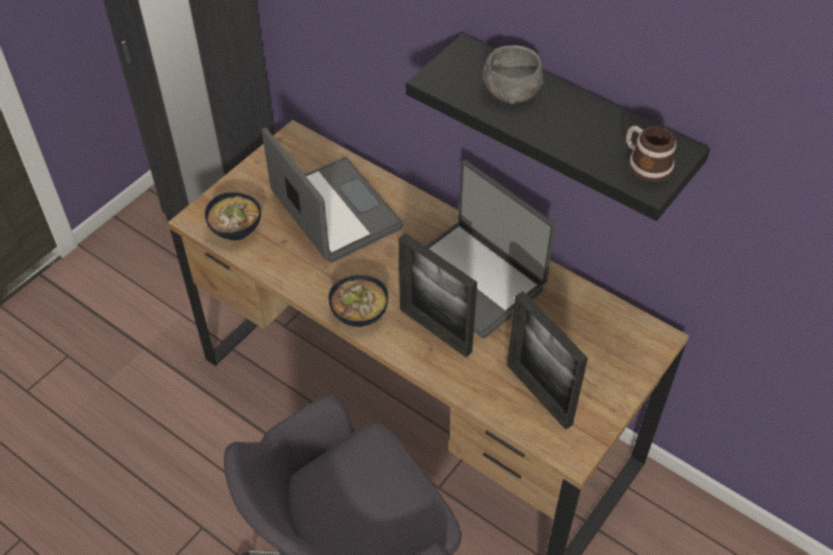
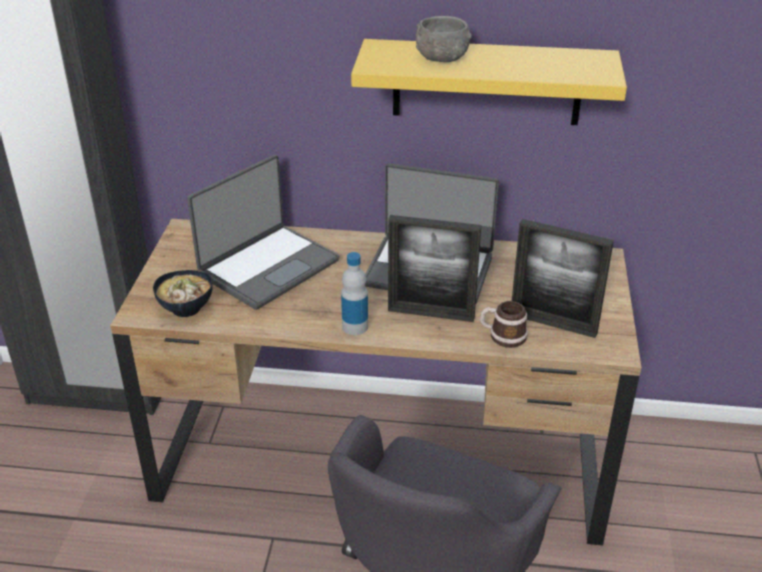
camera: 30 degrees left, 15 degrees down
(333, 212) = (267, 267): laptop -> laptop turned 105 degrees clockwise
(358, 314) = (355, 327): bowl -> bottle
(574, 122) = (487, 82): black shelf -> yellow shelf
(645, 164) = (587, 68): mug -> mug (502, 336)

